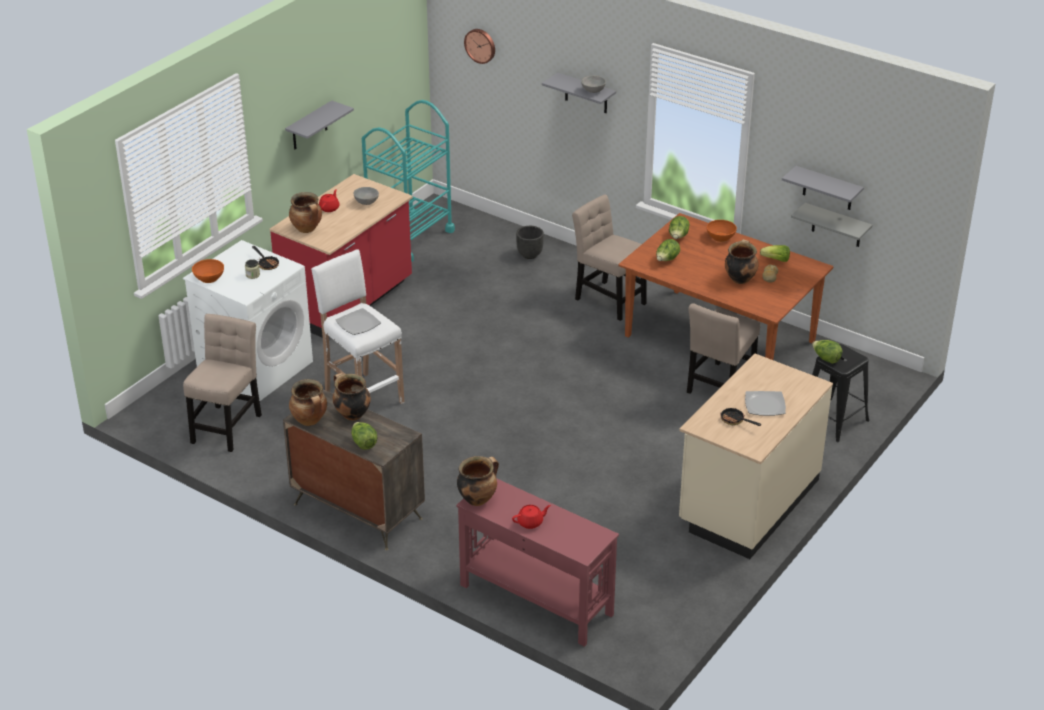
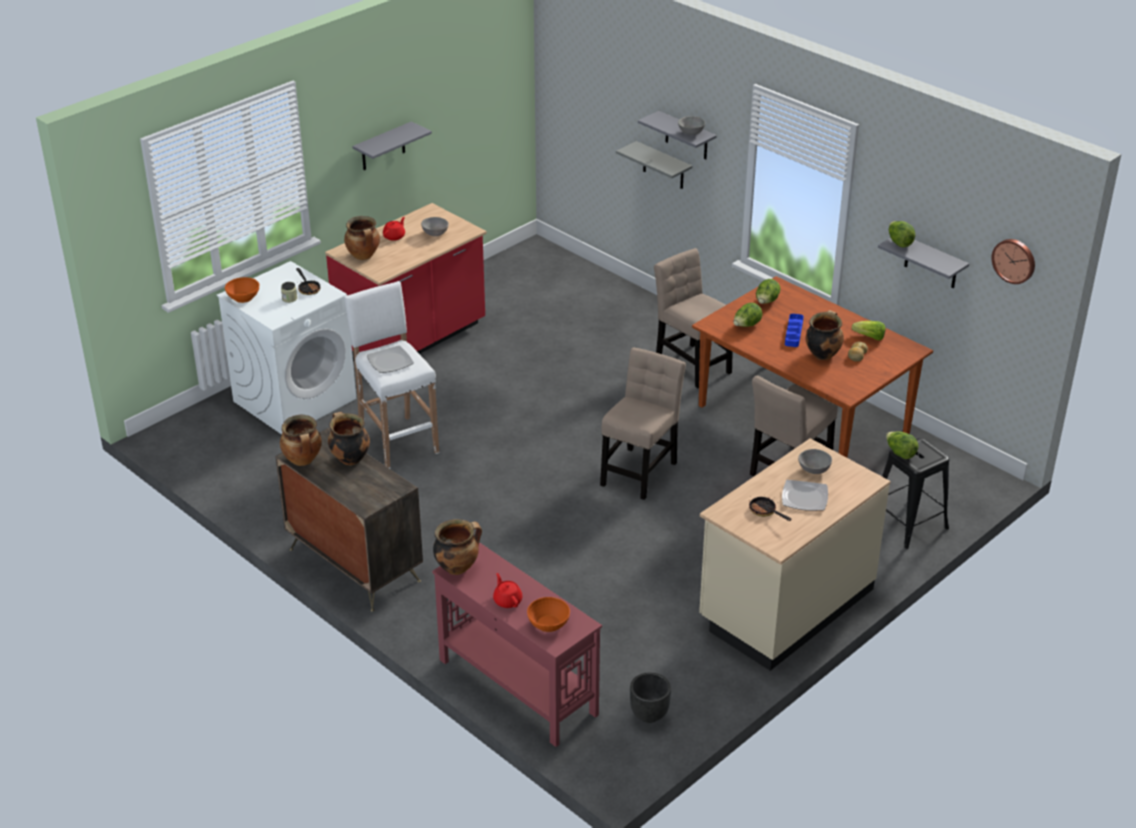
camera: 10 degrees right, 0 degrees up
(227, 426) = (246, 457): beige chair -> beige chair (640, 471)
(363, 443) = (352, 492): lettuce -> lettuce (899, 243)
(410, 238) = (497, 278): turquoise cart -> none
(480, 45) = (584, 76): wall clock -> wall clock (1014, 260)
(530, 255) = (620, 308): black planter -> black planter (650, 714)
(531, 522) = (507, 600): red teapot -> red teapot turned 105 degrees counterclockwise
(709, 262) = (793, 333): none -> blue tray
(720, 237) = (813, 306): orange bowl -> orange bowl (548, 623)
(766, 381) = (813, 471): none -> grey bowl
(836, 226) = (939, 305): grey shelf -> grey shelf (663, 166)

